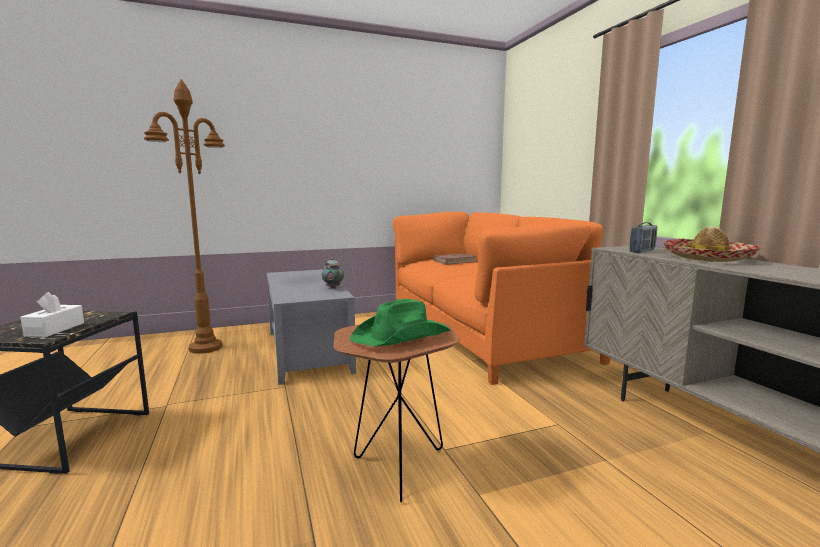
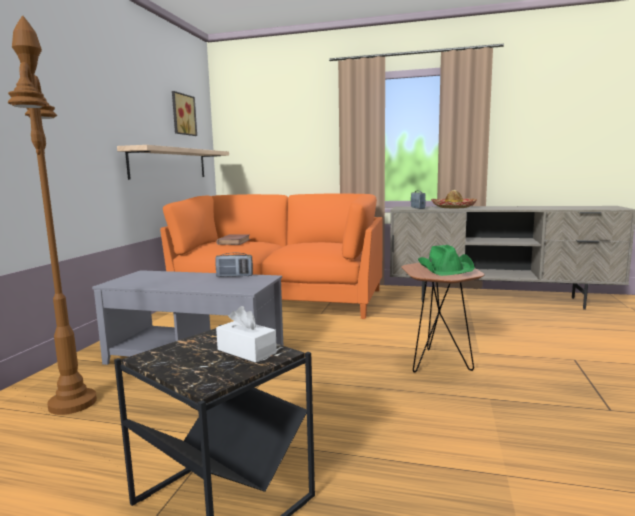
camera: 55 degrees left, 0 degrees up
(332, 288) = (234, 276): teapot -> radio
(420, 179) = (169, 163): none -> shelf
(448, 131) = (182, 114): none -> picture

